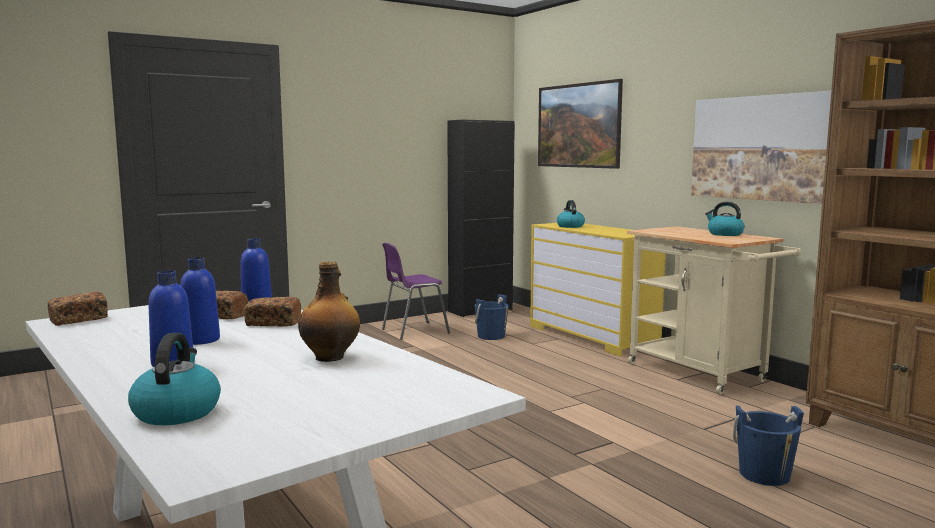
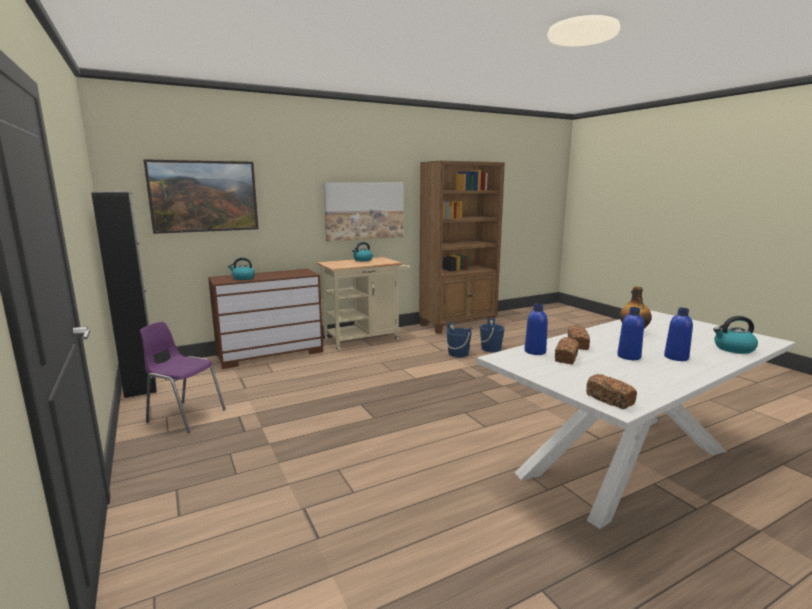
camera: 85 degrees left, 5 degrees up
(413, 331) = (185, 416): purple chair -> purple chair turned 135 degrees clockwise
(491, 336) = (238, 384): blue bucket -> blue bucket (458, 353)
(592, 336) = (270, 353): yellow dresser -> brown dresser

